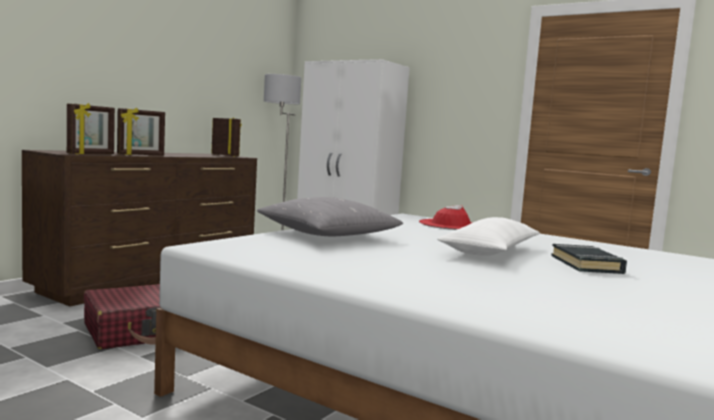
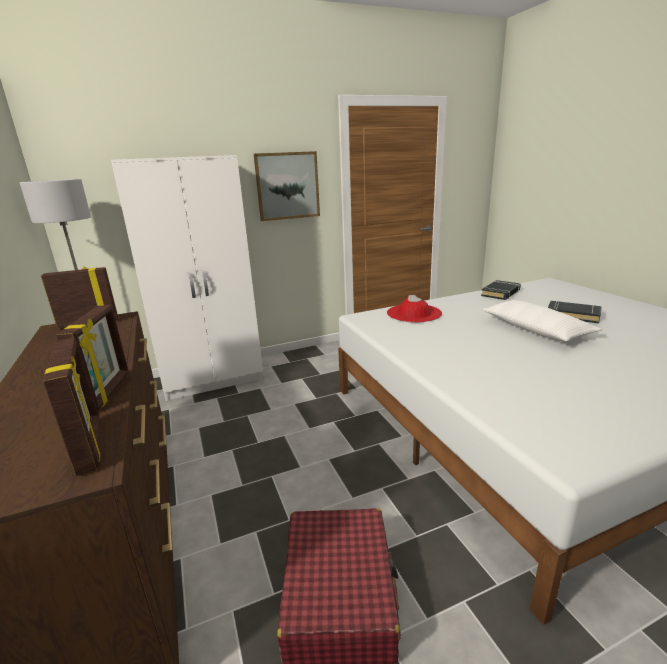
camera: 55 degrees left, 15 degrees up
(328, 235) = (474, 374): grey pillow -> none
(461, 97) = (287, 186): none -> picture
(604, 246) = (500, 293): none -> black book

